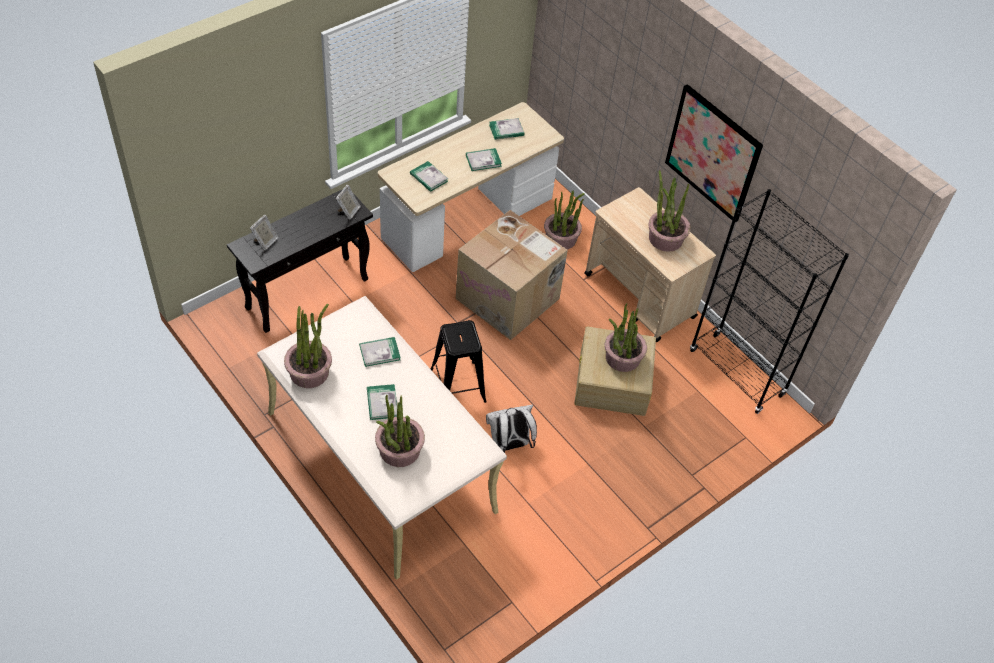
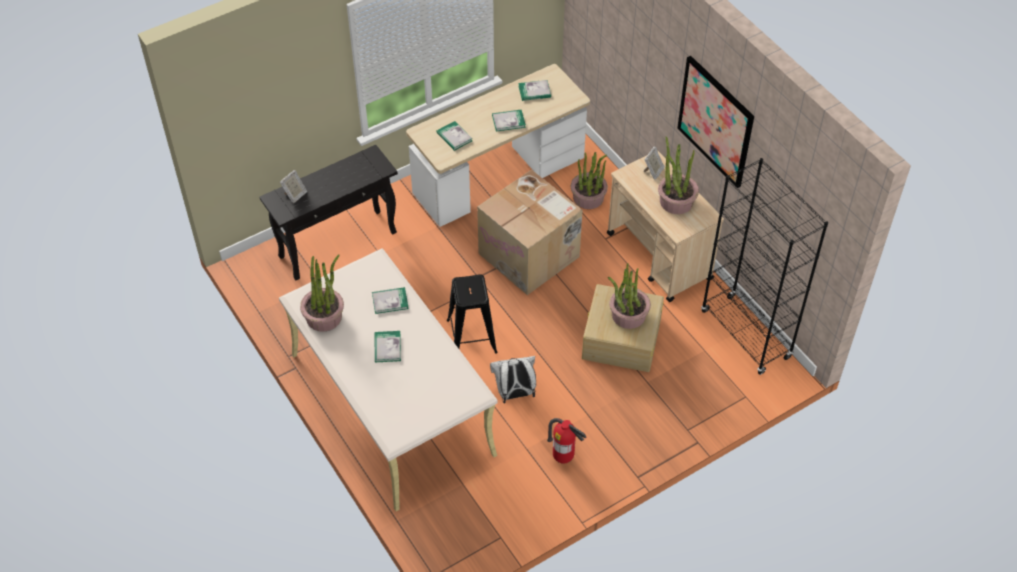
camera: 10 degrees right, 0 degrees up
(348, 211) = (374, 168): picture frame -> picture frame (653, 171)
(399, 450) = (399, 390): potted plant -> none
(568, 511) = (563, 457): none -> fire extinguisher

